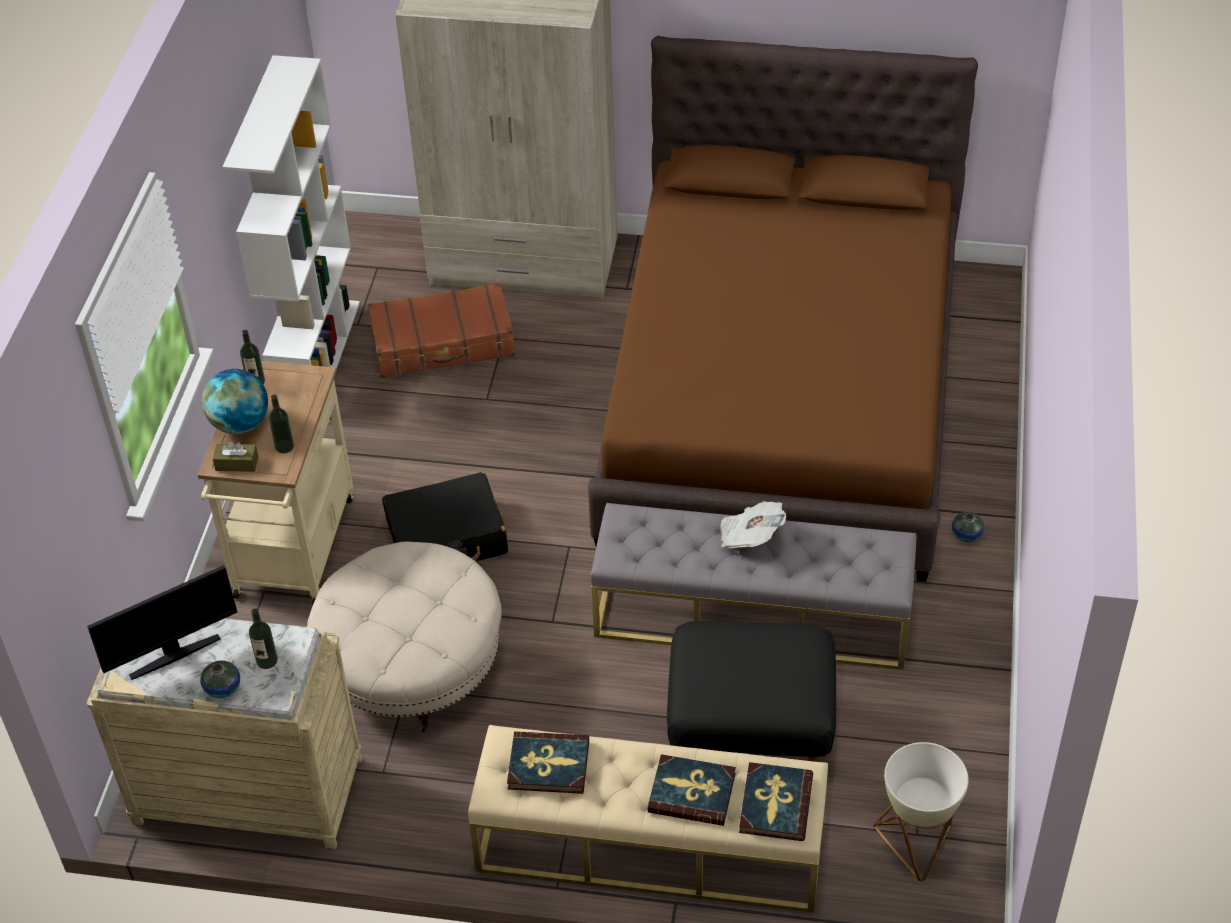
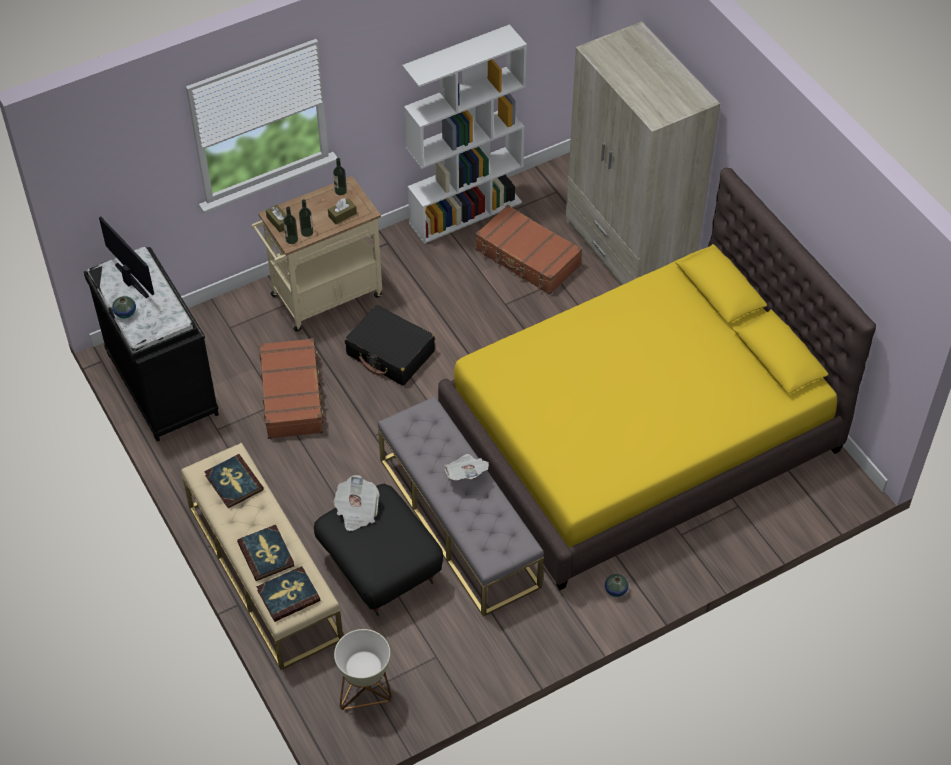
camera: 50 degrees right, 5 degrees up
(174, 655) = (130, 281): monitor -> monitor turned 150 degrees counterclockwise
(240, 424) = (306, 205): globe -> none
(247, 790) = (161, 383): beige dresser -> black dresser
(267, 660) = (155, 318): bottle -> bottle (291, 239)
(295, 400) = (342, 215): none -> brown tissue box
(411, 665) = (293, 396): beige ottoman -> brown suitcase
(704, 669) = (356, 511): none -> newspaper
(783, 397) = (640, 436): brown bed -> yellow bed

